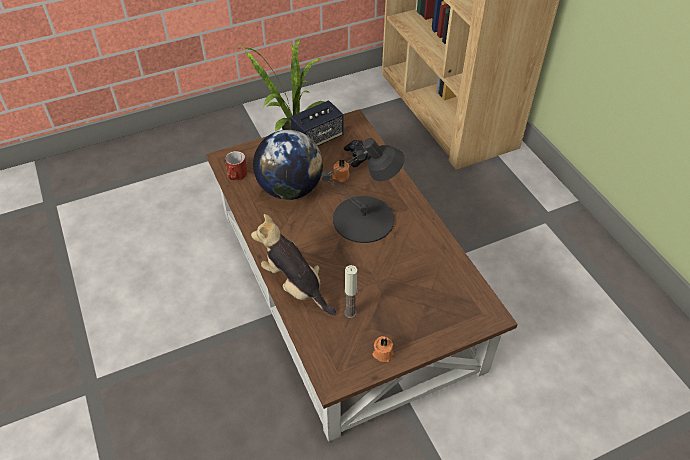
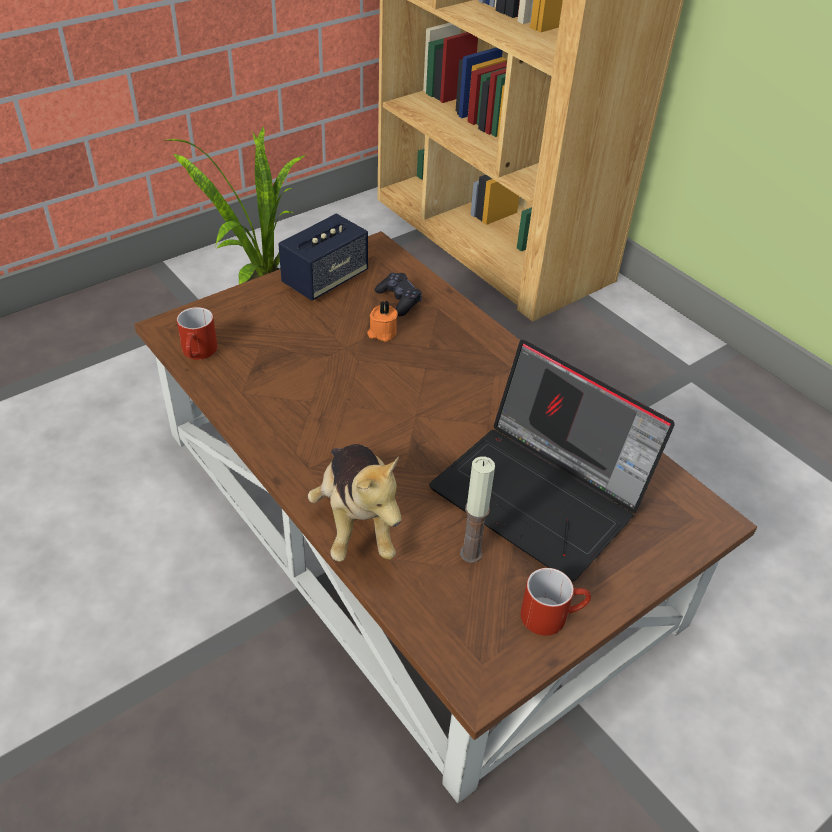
camera: 15 degrees left, 5 degrees down
(290, 189) = (300, 362): globe -> none
(295, 285) = (357, 521): plush toy -> plush toy turned 135 degrees counterclockwise
(364, 219) = (444, 395): black table lamp -> none
(382, 353) = (552, 614): orange candle -> red mug
(400, 287) = (542, 495): none -> laptop

